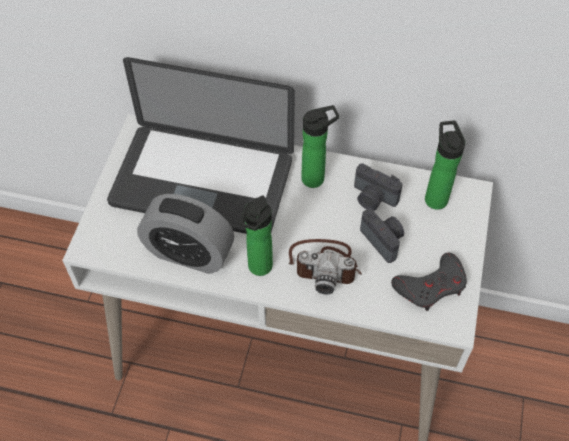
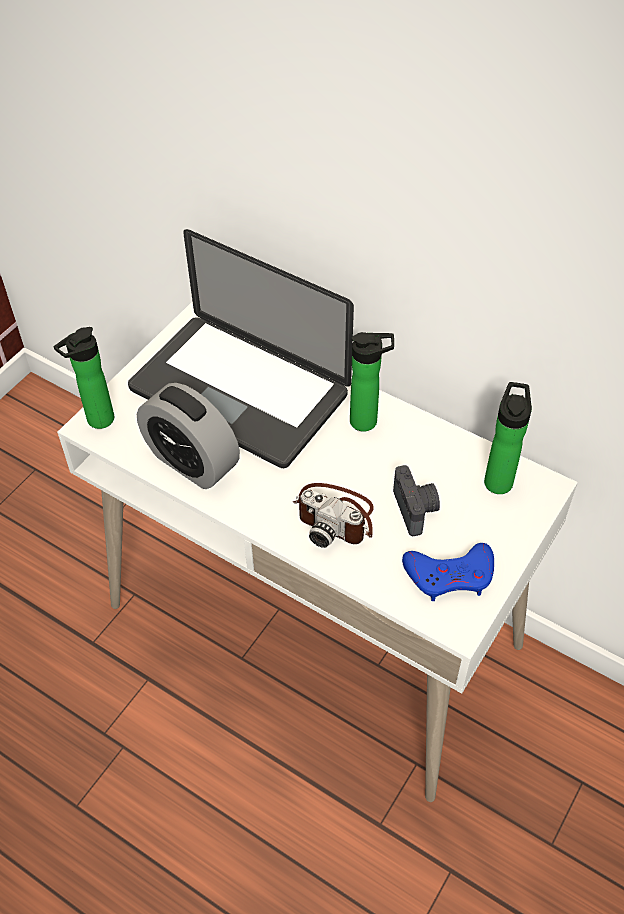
camera: 20 degrees right, 5 degrees down
(258, 269) = (259, 499): bottle -> bottle (97, 421)
(372, 198) = (423, 461): camera -> none
(431, 285) = (450, 575): grey game controller -> blue game controller

